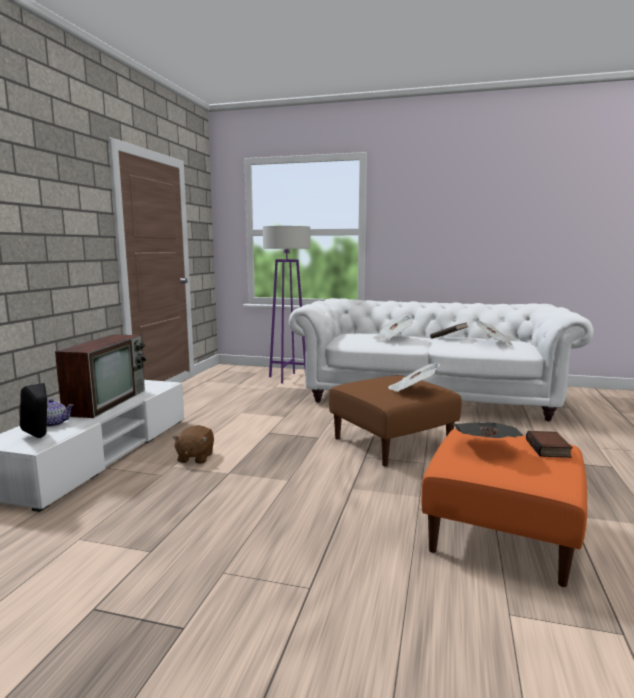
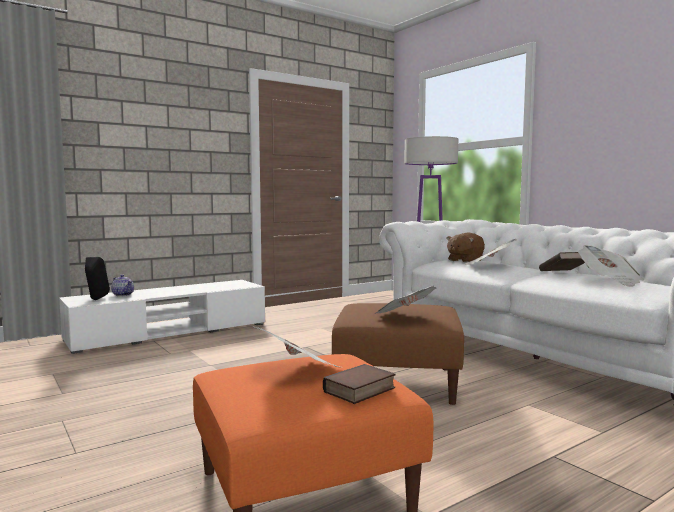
camera: 40 degrees right, 5 degrees down
(107, 401) = (185, 289): television -> none
(195, 458) = (214, 349): brown plush toy -> brown plush toy (464, 260)

